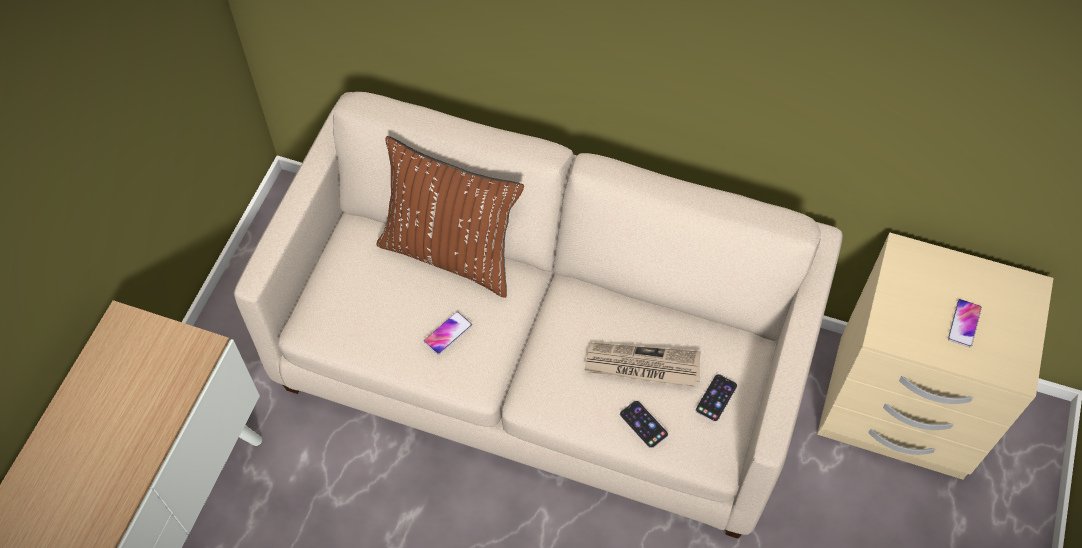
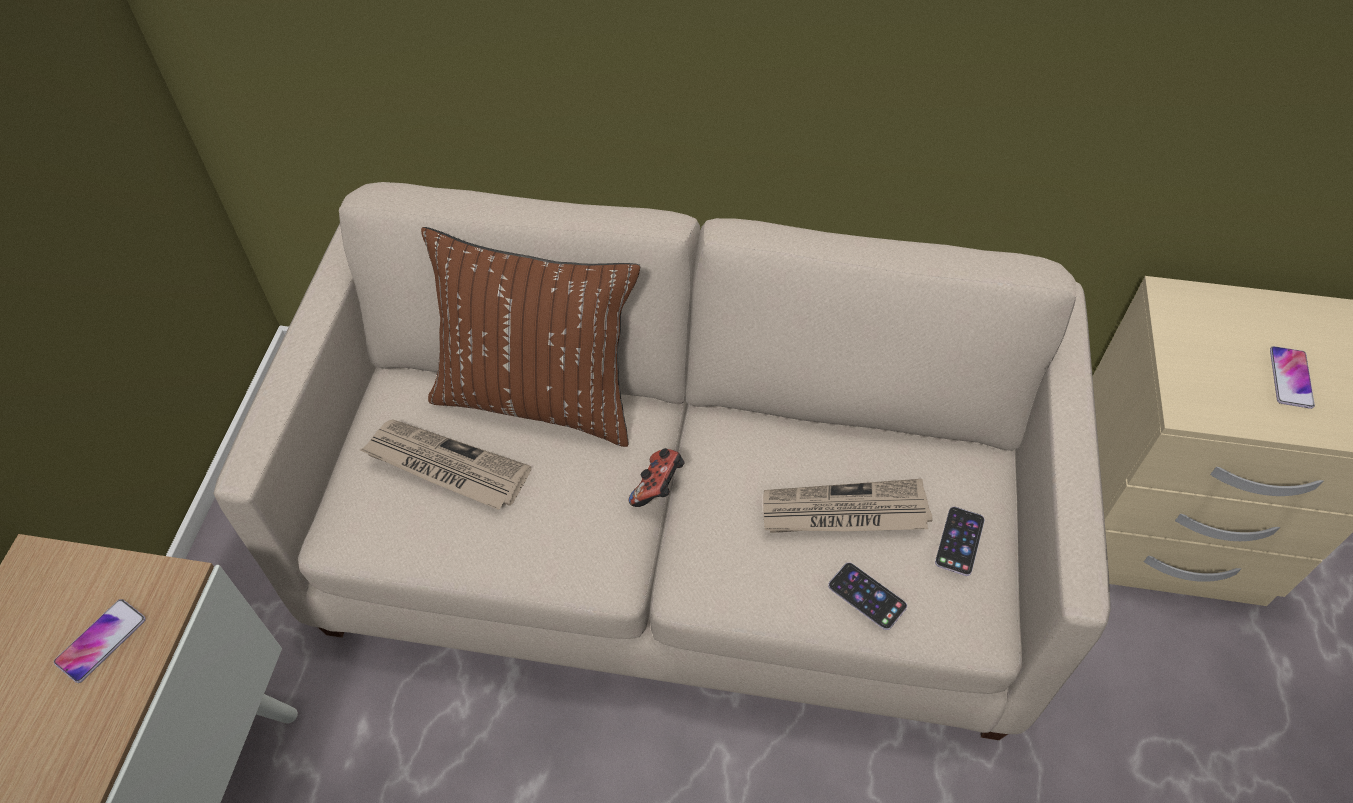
camera: 10 degrees left, 5 degrees down
(381, 293) = (445, 467): none -> newspaper
(448, 333) = (552, 509): phone -> phone (101, 641)
(521, 329) = (658, 487): none -> game controller

